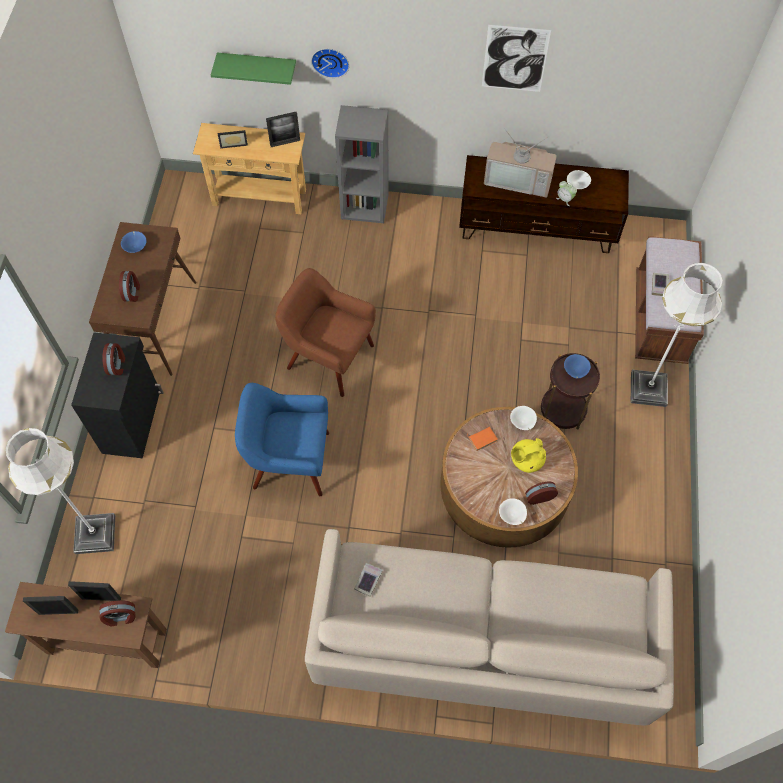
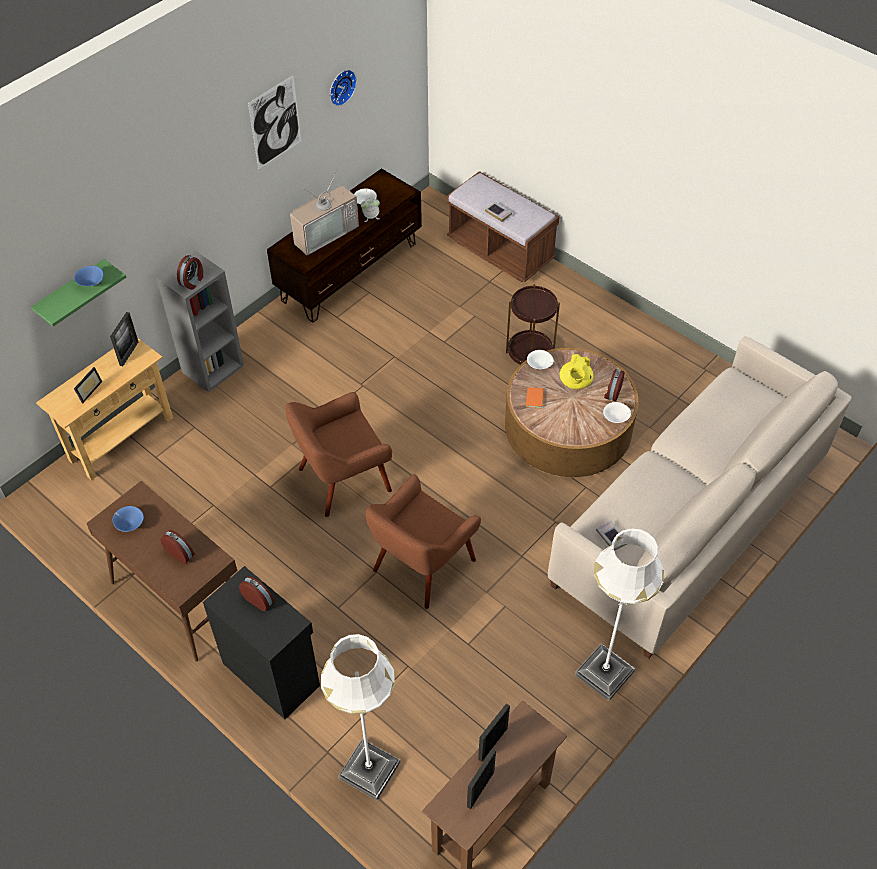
camera: 55 degrees left, 10 degrees down
(120, 617) = (524, 736): alarm clock -> alarm clock (192, 281)
(289, 460) = (422, 565): blue armchair -> brown armchair
(330, 61) = (134, 236): wall clock -> wall clock (341, 86)
(575, 371) = (530, 301): blue bowl -> blue bowl (91, 284)
(648, 389) = (554, 293): white floor lamp -> white floor lamp (604, 673)

